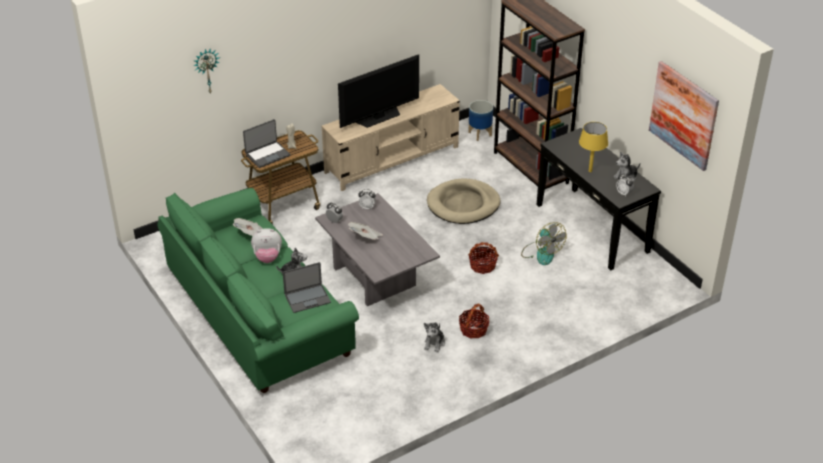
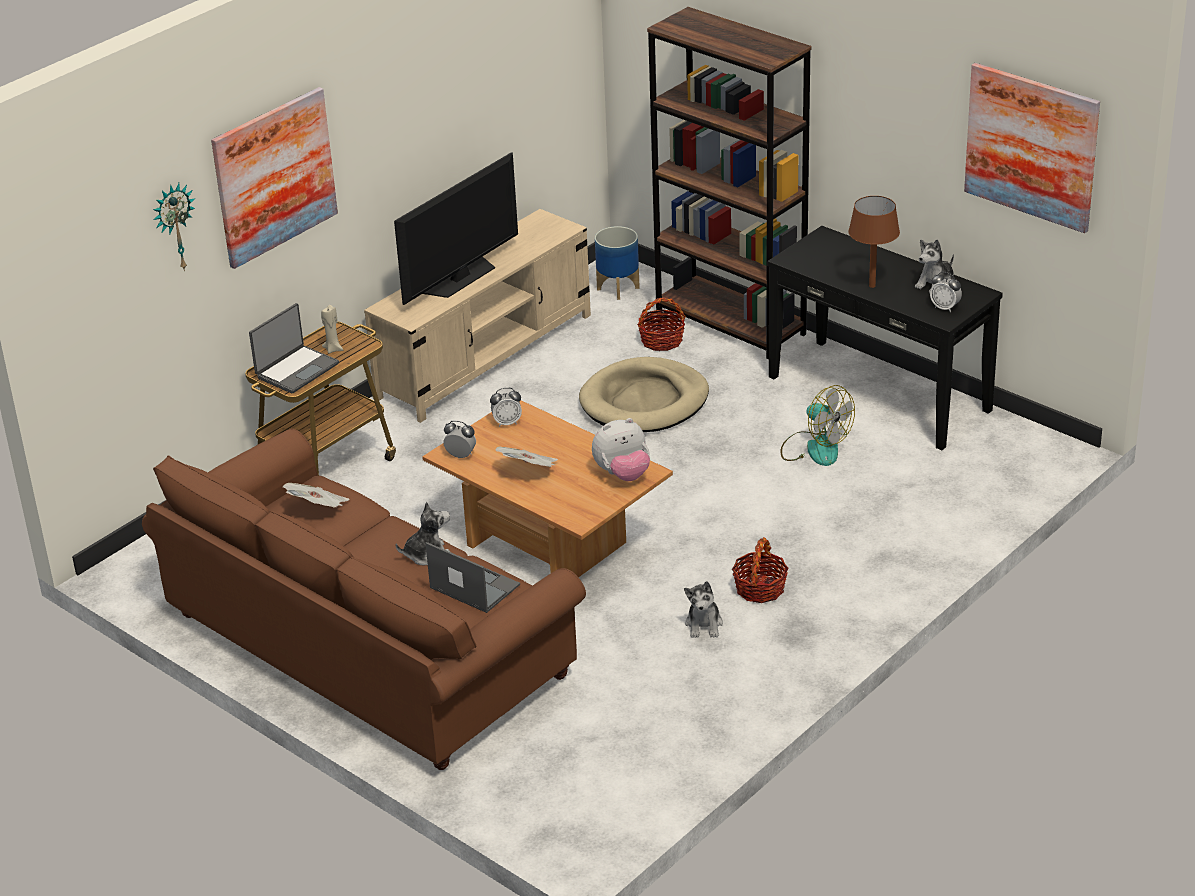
camera: 15 degrees left, 5 degrees down
(259, 313) = (370, 646): green sofa -> brown sofa
(267, 257) = (365, 539): plush toy -> plush toy (623, 474)
(271, 50) = (274, 176): none -> picture
(308, 298) = (473, 586): laptop -> laptop turned 105 degrees counterclockwise
(377, 276) = (551, 542): grey coffee table -> brown coffee table
(482, 266) = (725, 488): basket -> basket (661, 341)
(590, 171) = (872, 286): yellow table lamp -> brown table lamp

